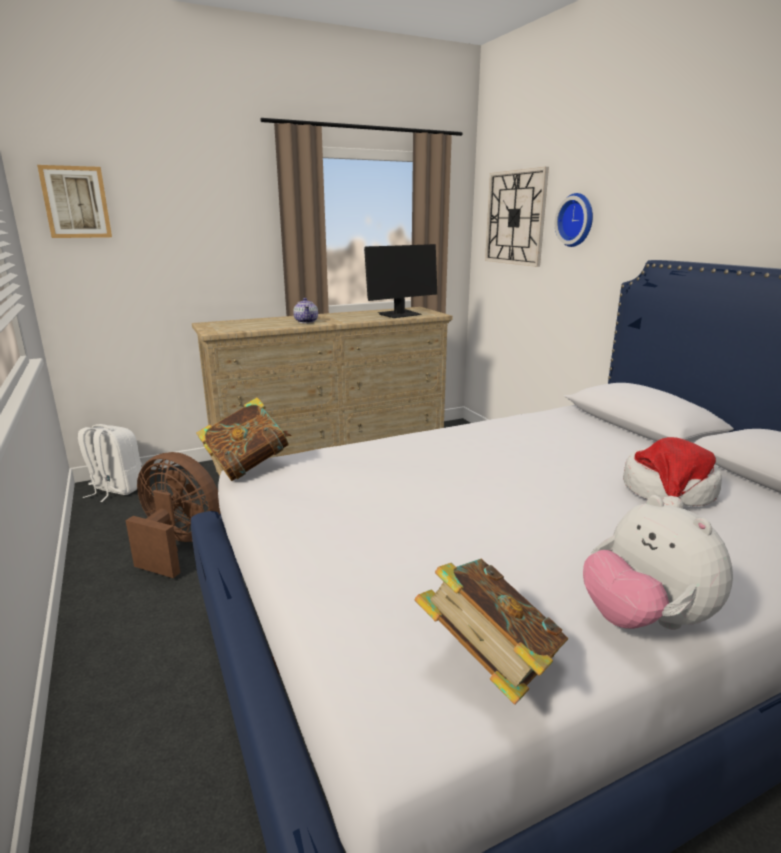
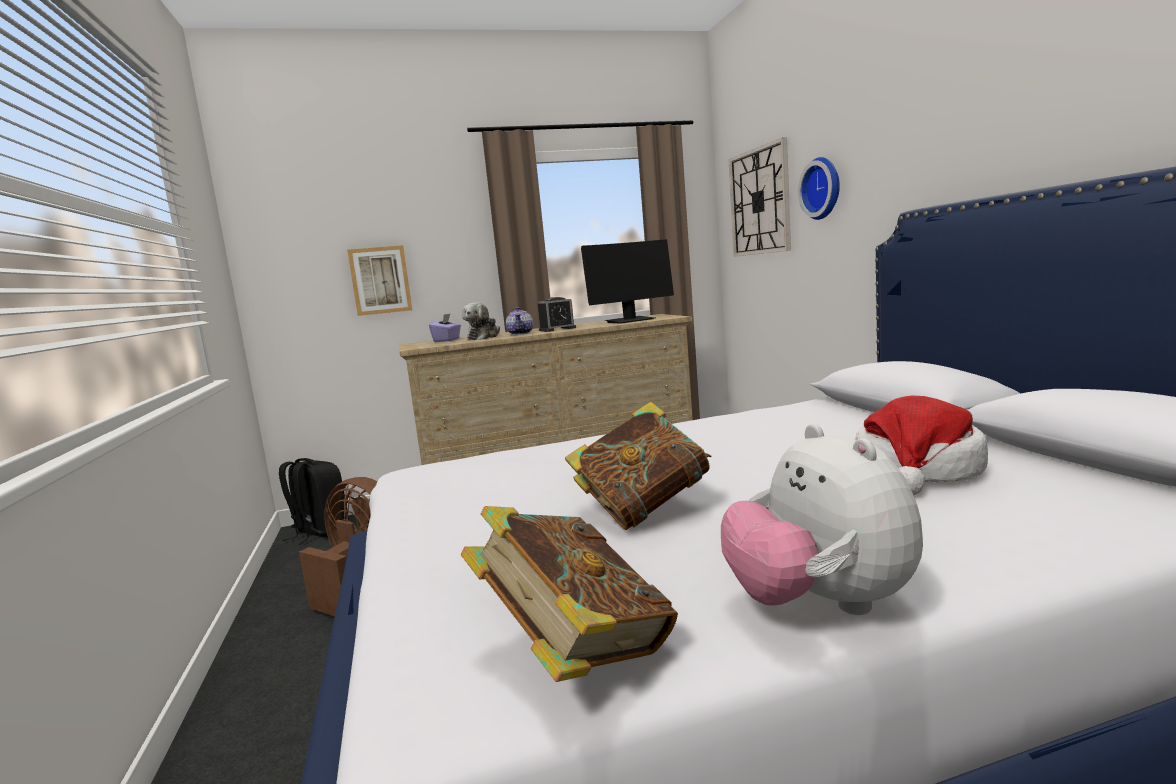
camera: 10 degrees right, 10 degrees down
(76, 202) = (284, 229): picture -> picture (380, 280)
(115, 489) = (319, 532): white backpack -> black backpack
(238, 323) = (447, 340): none -> purple tissue box
(248, 467) = (404, 471): book -> book (643, 510)
(273, 324) = (484, 337): none -> plush toy
(338, 319) = (557, 329): none -> alarm clock

